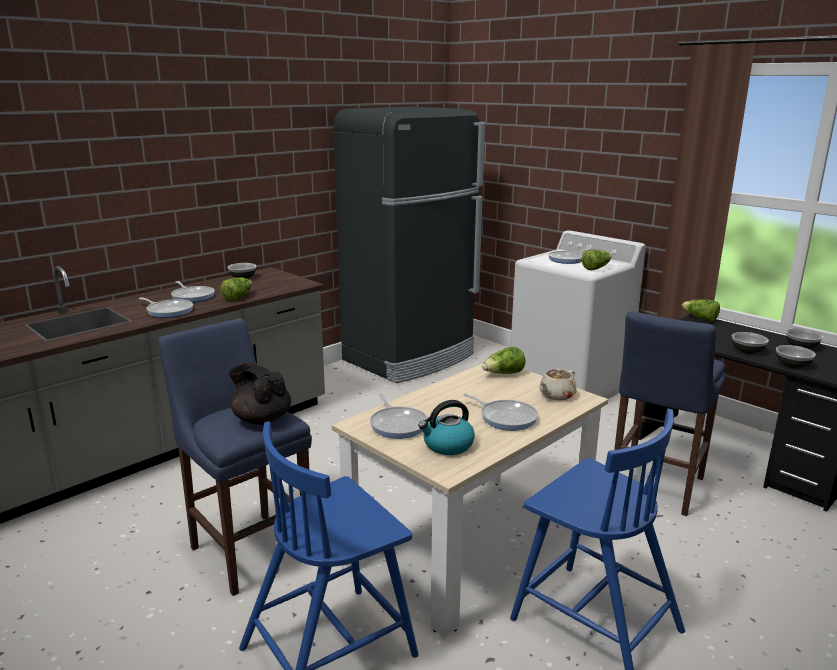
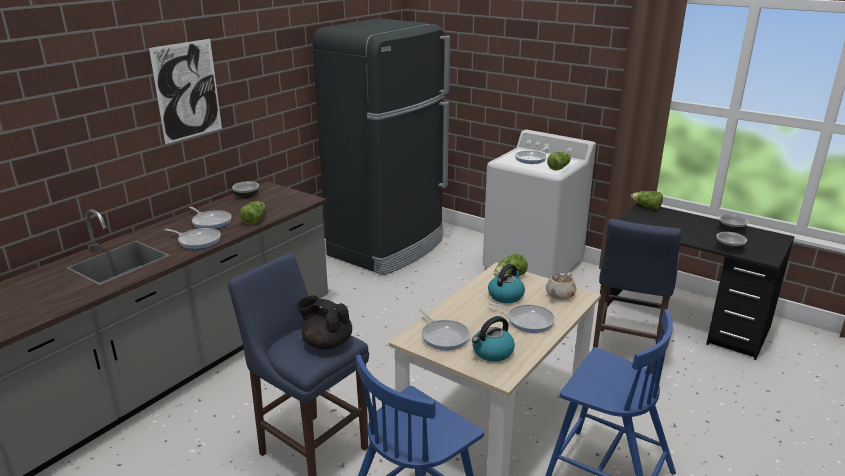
camera: 10 degrees left, 5 degrees up
(184, 158) = (187, 90): none -> picture
(491, 391) = (506, 295): none -> kettle
(747, 351) = (692, 237): bowl -> none

